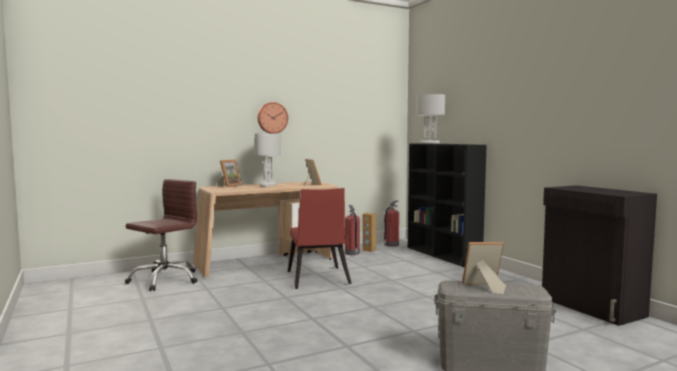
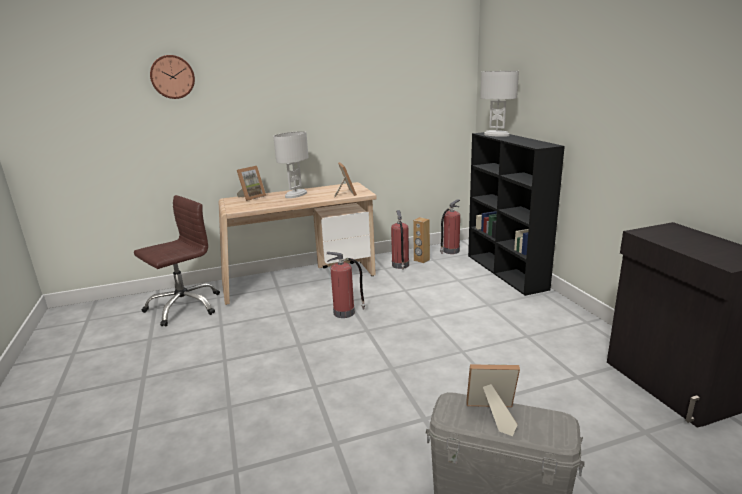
camera: 10 degrees right, 15 degrees up
(272, 118) = (299, 110): wall clock -> wall clock (172, 77)
(317, 279) = (345, 313): red chair -> fire extinguisher

